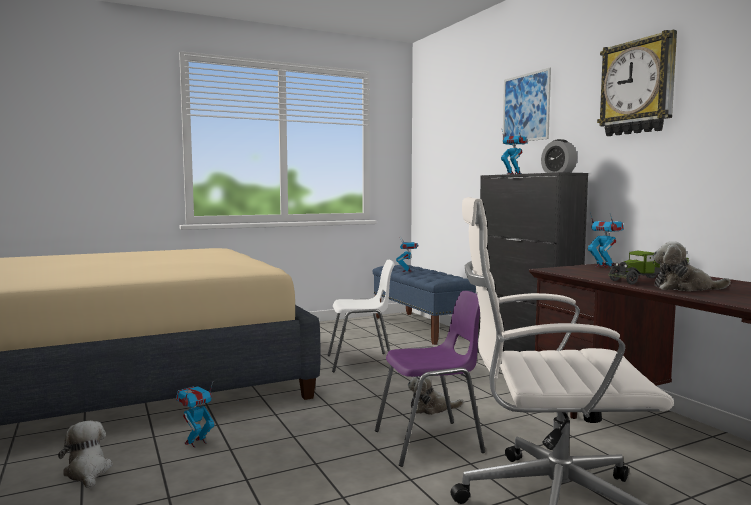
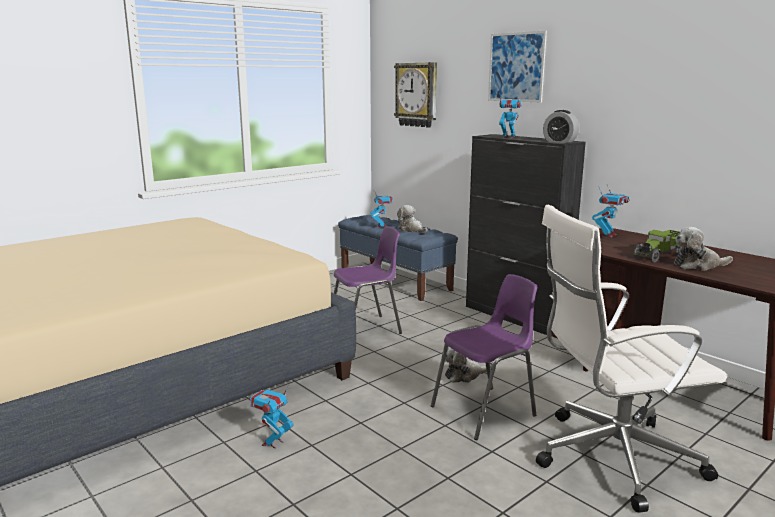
camera: 15 degrees left, 10 degrees up
(87, 472) = (190, 491): plush toy -> plush toy (411, 230)
(361, 362) = (366, 329): white chair -> purple chair
(604, 267) = (608, 235): toy robot -> toy robot turned 90 degrees clockwise
(638, 87) = (640, 66): wall clock -> wall clock (417, 95)

